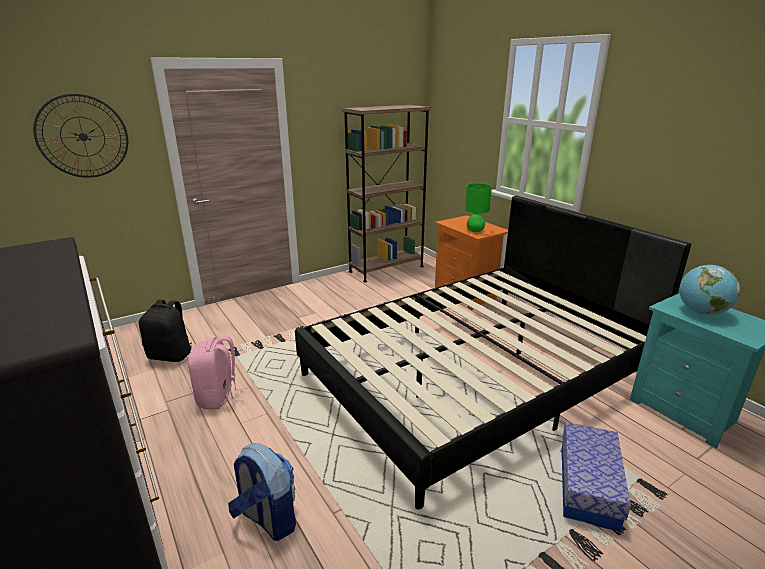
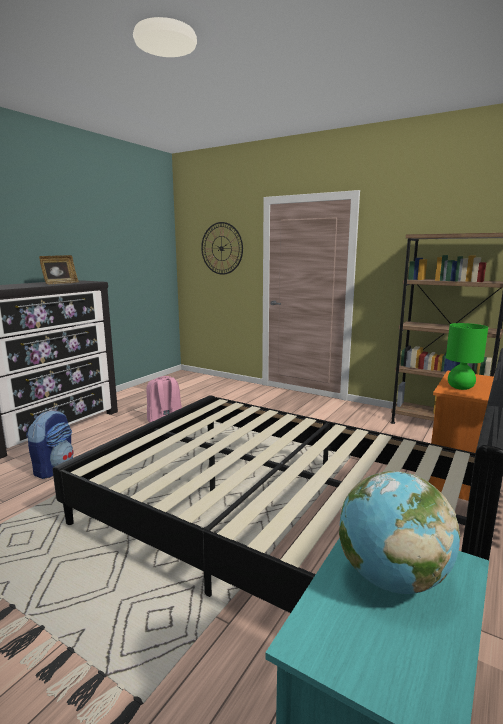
camera: 65 degrees right, 10 degrees down
(39, 266) = (60, 283): none -> picture frame
(171, 355) = (199, 396): black backpack -> none
(588, 487) = (114, 640): storage box -> none

